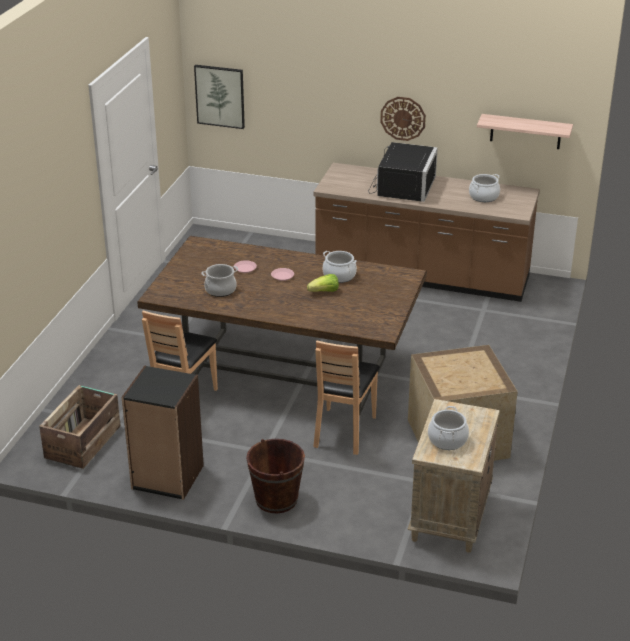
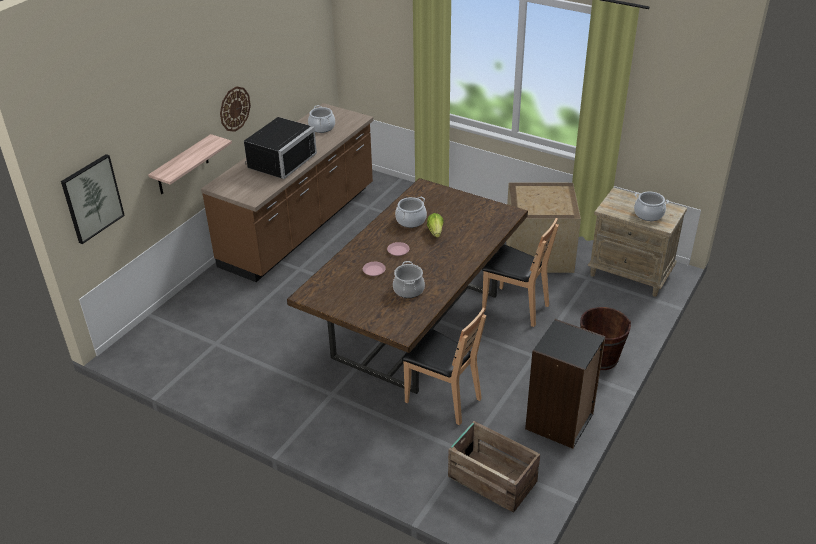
camera: 75 degrees left, 5 degrees up
(401, 187) = (278, 161): black microwave -> black microwave turned 90 degrees clockwise
(525, 131) = (305, 63): shelf -> shelf (182, 165)

